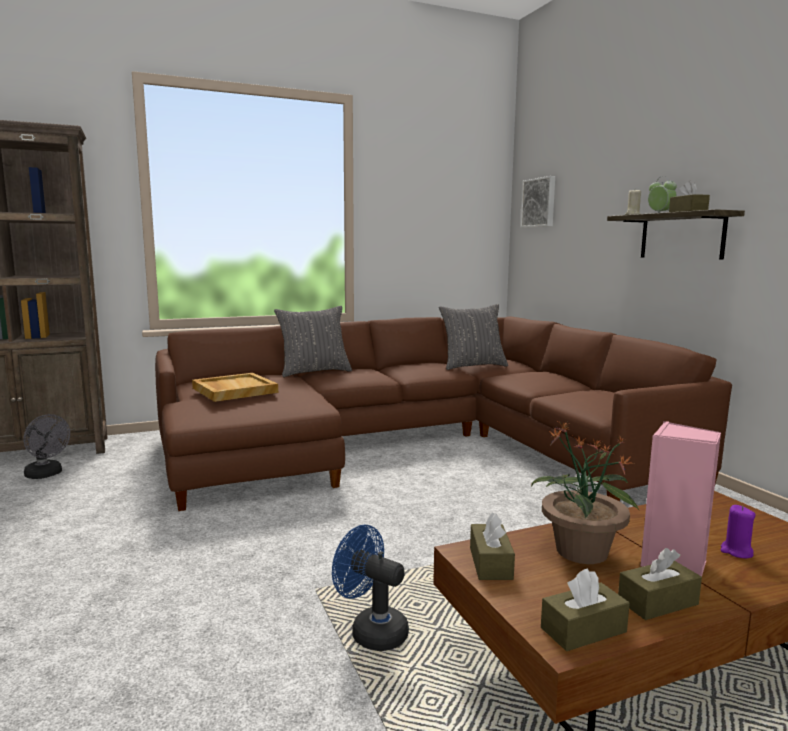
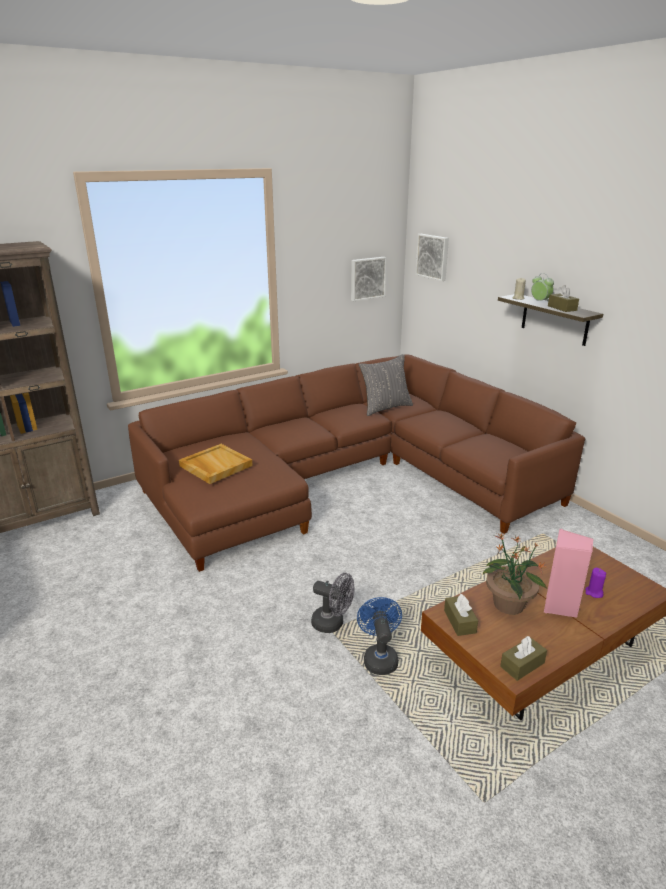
camera: 10 degrees left, 15 degrees up
(47, 474) = (68, 545): grey fan -> grey fan (332, 624)
(314, 372) = (262, 429): grey pillow -> none
(371, 630) = (379, 657): blue fan -> blue fan turned 60 degrees clockwise
(464, 230) = (367, 278): none -> picture
(657, 602) = (556, 639): brown tissue box -> none

